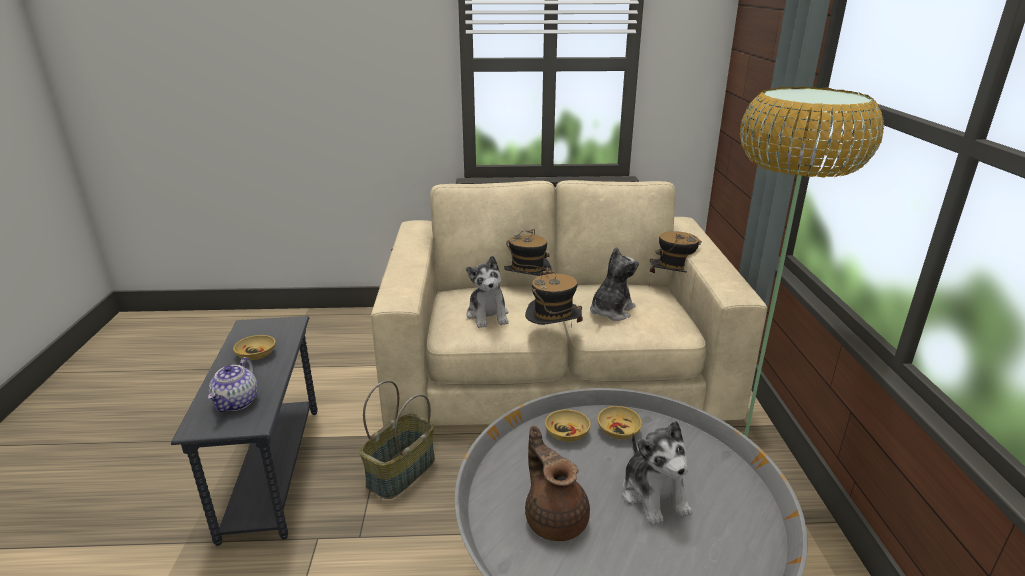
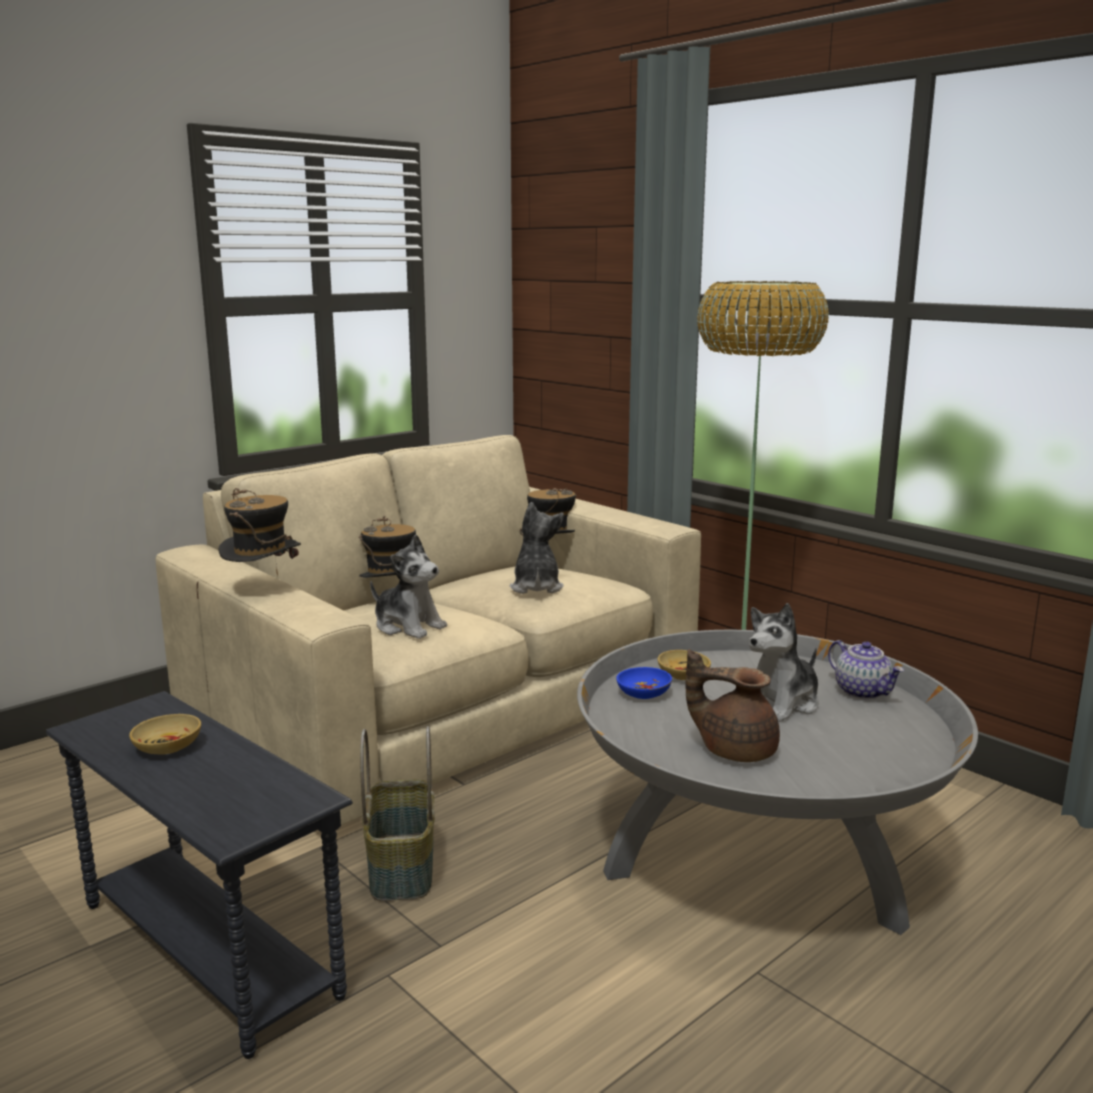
camera: 40 degrees left, 10 degrees down
(237, 402) = (242, 793): teapot -> teapot (863, 692)
(553, 338) = (505, 628): hat -> hat (263, 588)
(567, 433) = (644, 693): beige bowl -> blue bowl
(654, 495) = (782, 703): plush toy -> plush toy turned 105 degrees clockwise

